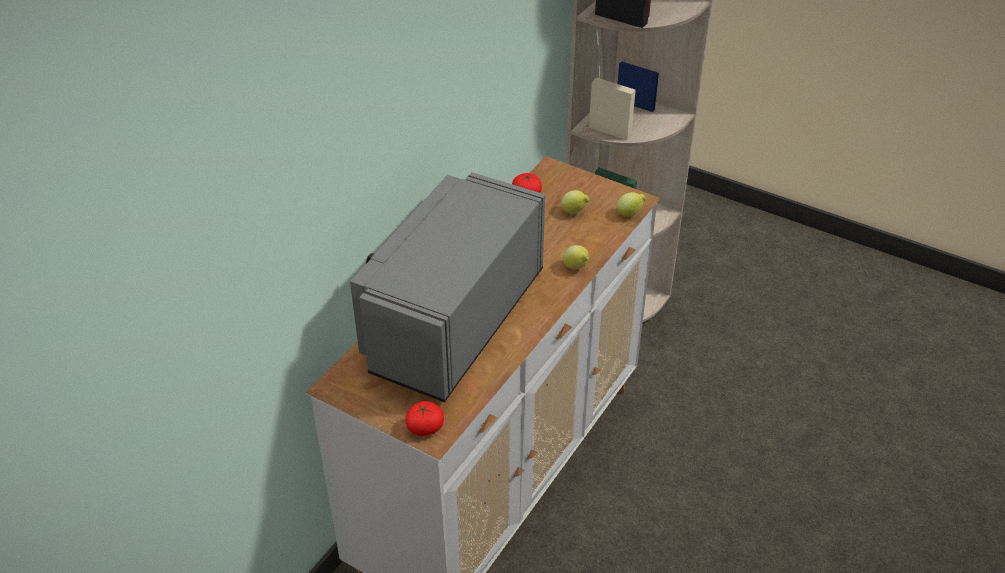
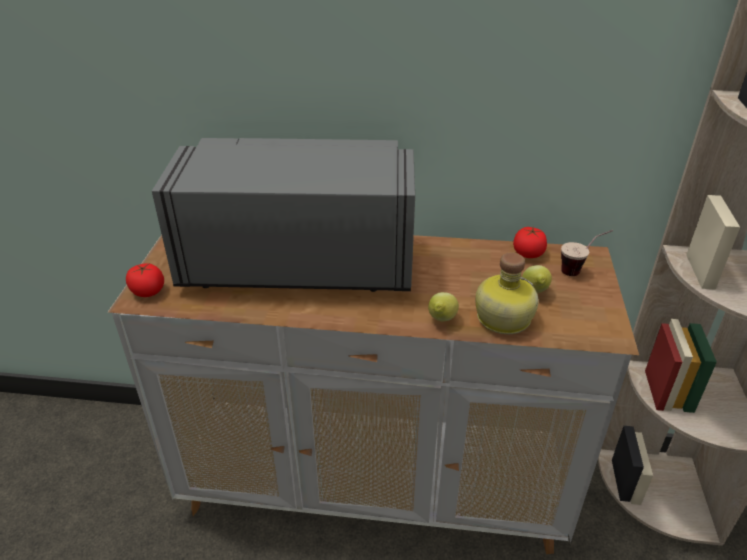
camera: 65 degrees right, 5 degrees down
(564, 180) = (580, 270): none -> cup
(592, 239) = (501, 318): none -> bottle
(630, 214) = (577, 336): lemon -> none

